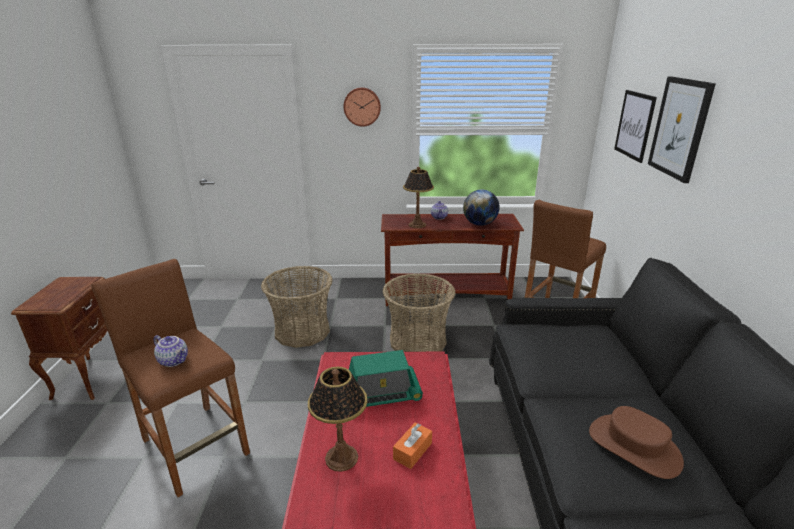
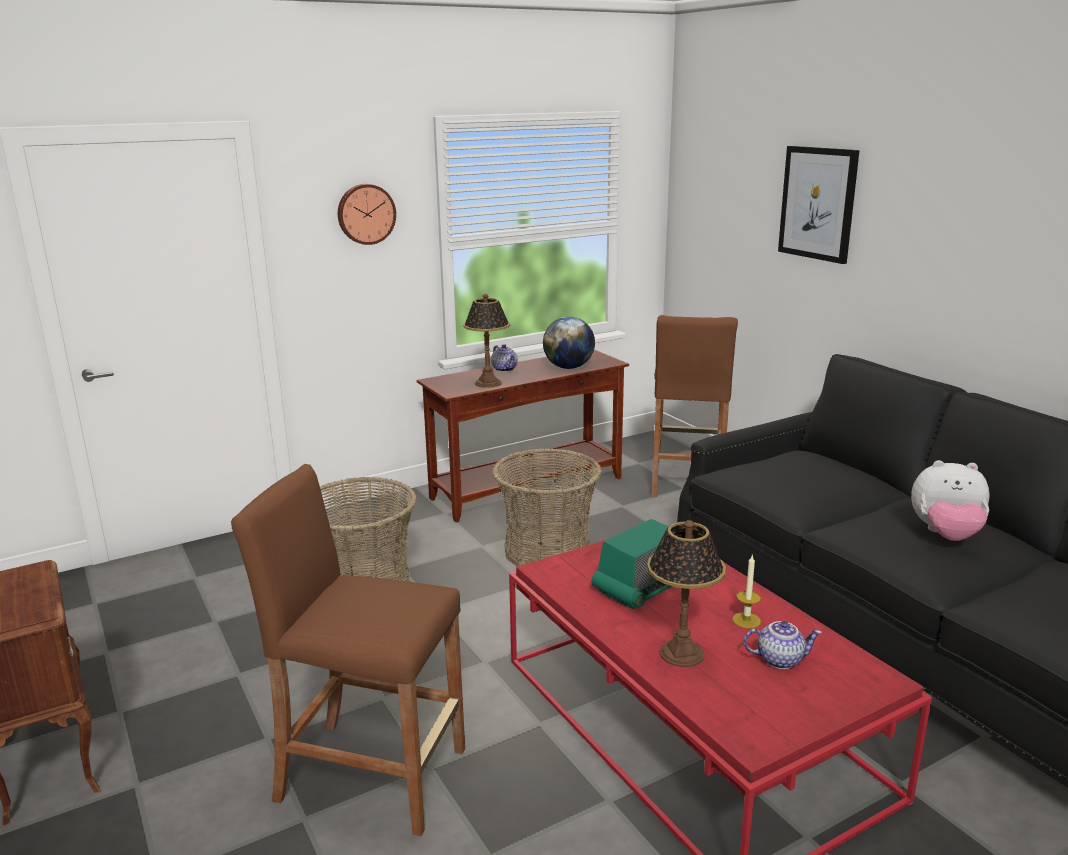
camera: 30 degrees left, 5 degrees down
(174, 360) = (387, 609): teapot -> teapot (780, 659)
(412, 451) = (746, 620): orange tissue box -> candle
(634, 125) = (740, 208): picture -> none
(634, 446) = (945, 535): brown hat -> plush toy

